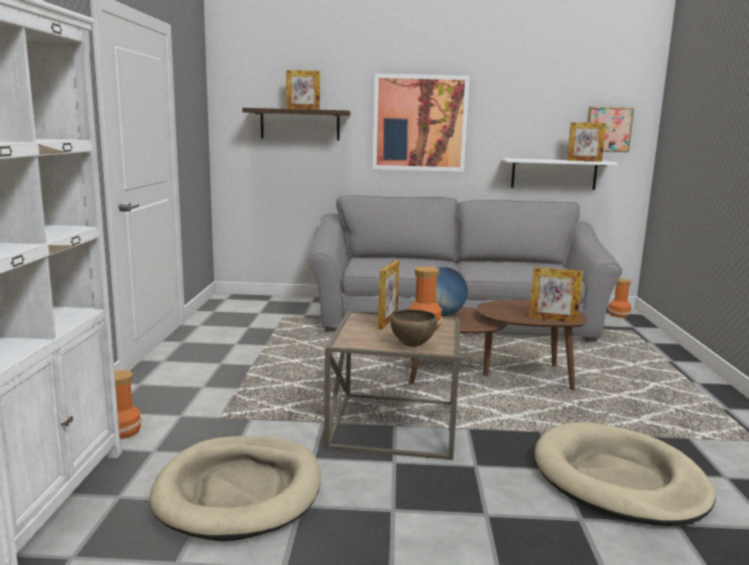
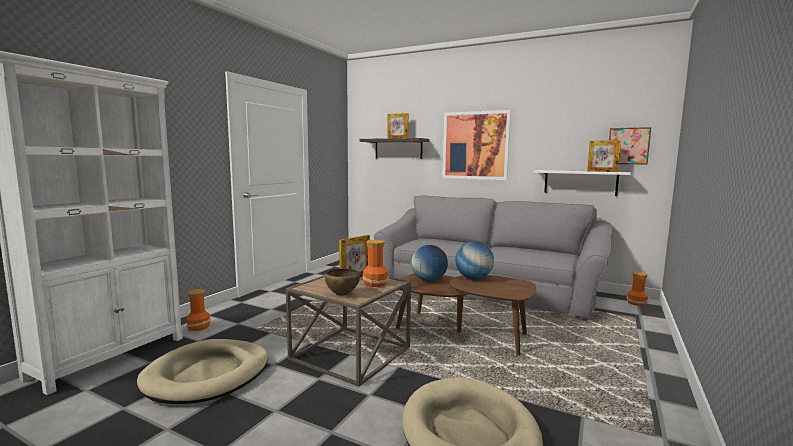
camera: 25 degrees right, 5 degrees down
(500, 305) = (473, 278): none -> globe
(553, 319) = (499, 293): picture frame -> none

